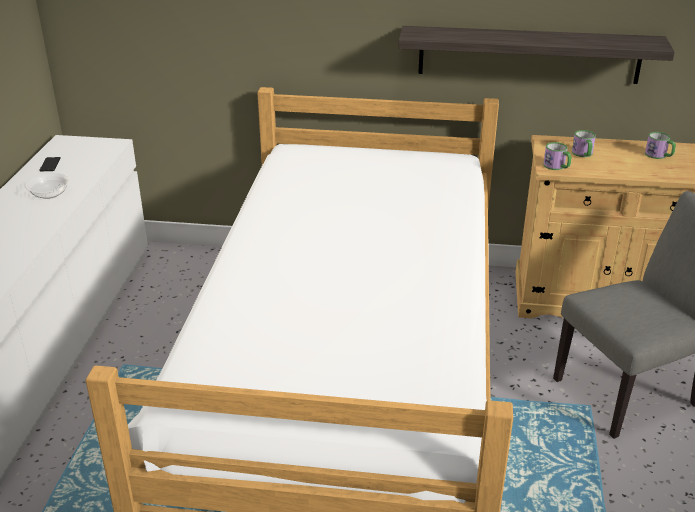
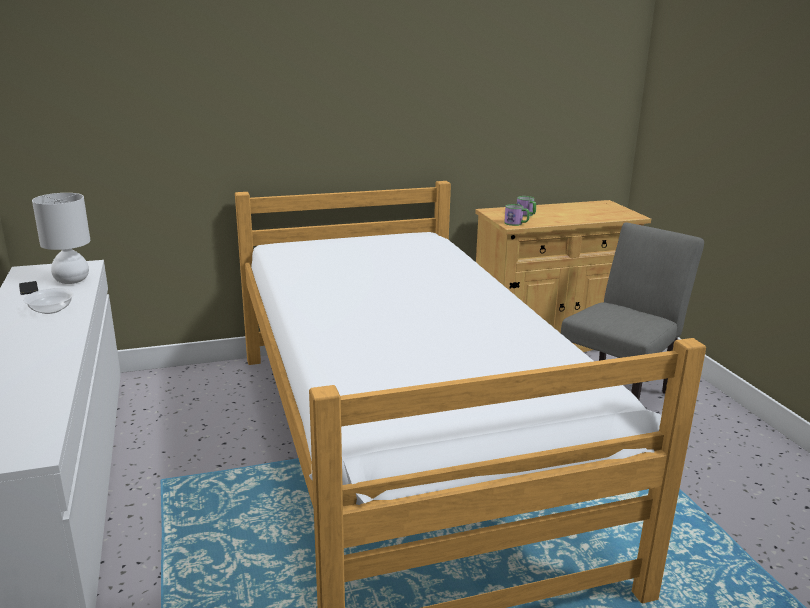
camera: 25 degrees left, 10 degrees down
(88, 161) = (71, 281): none -> white table lamp
(529, 54) = (466, 140): shelf -> none
(659, 155) = (578, 209): mug -> none

